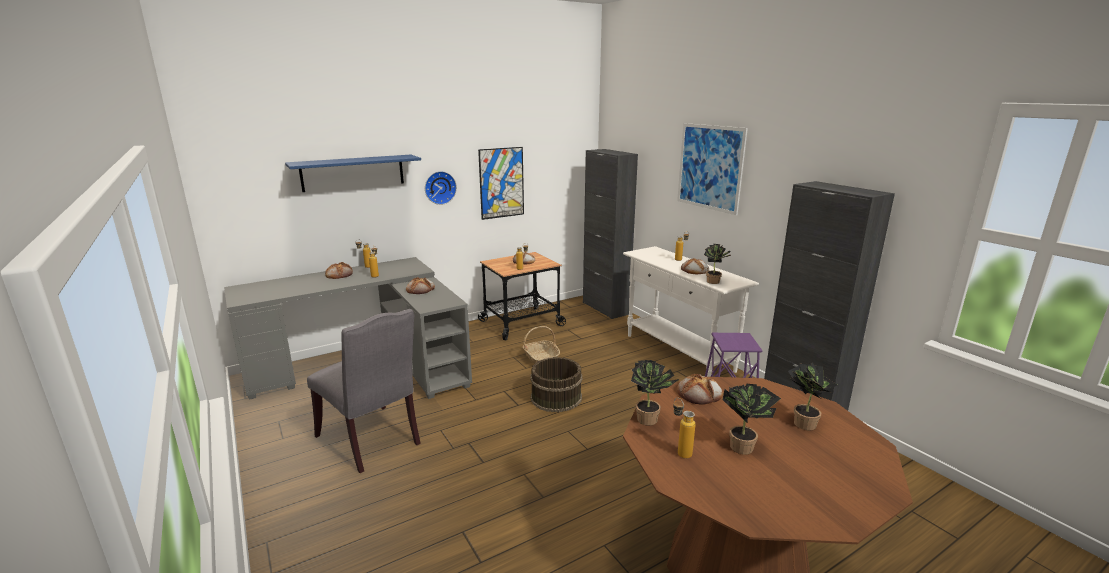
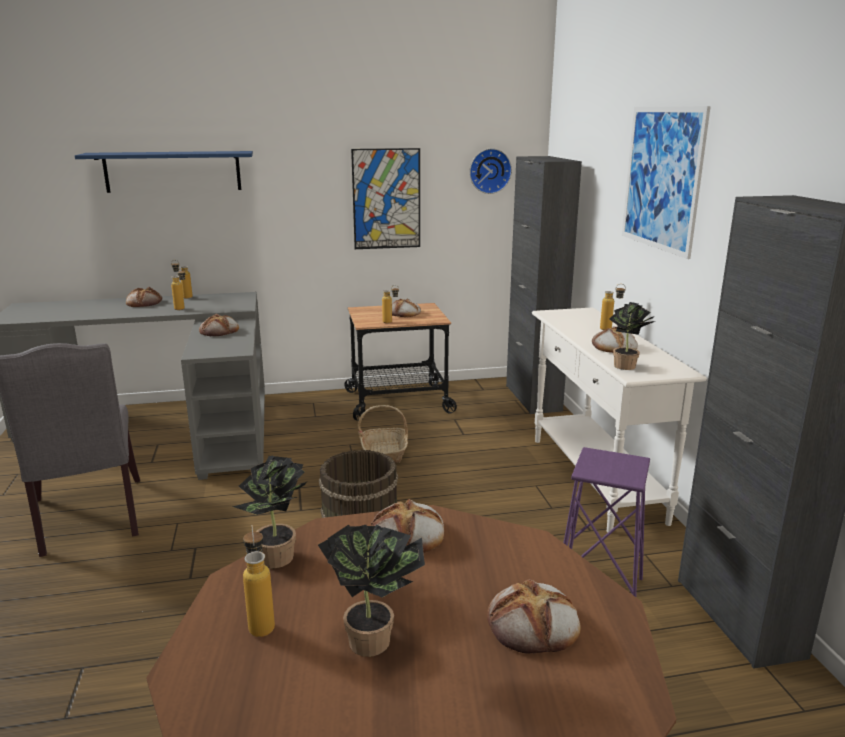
camera: 20 degrees right, 0 degrees up
(439, 187) = (293, 199): wall clock -> wall clock (489, 171)
(803, 422) = (534, 624): potted plant -> bread

